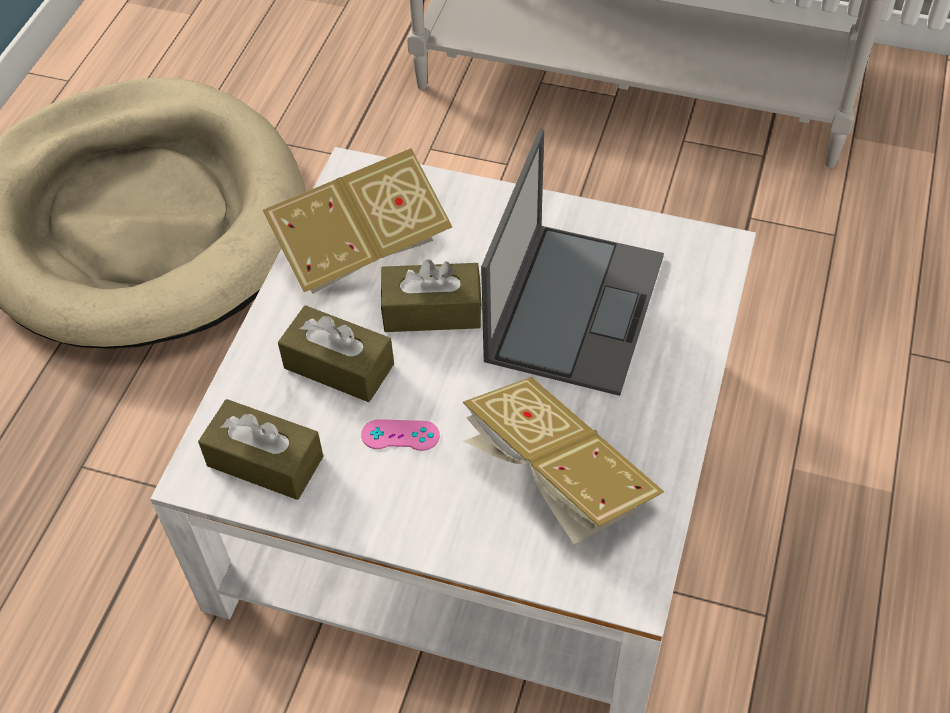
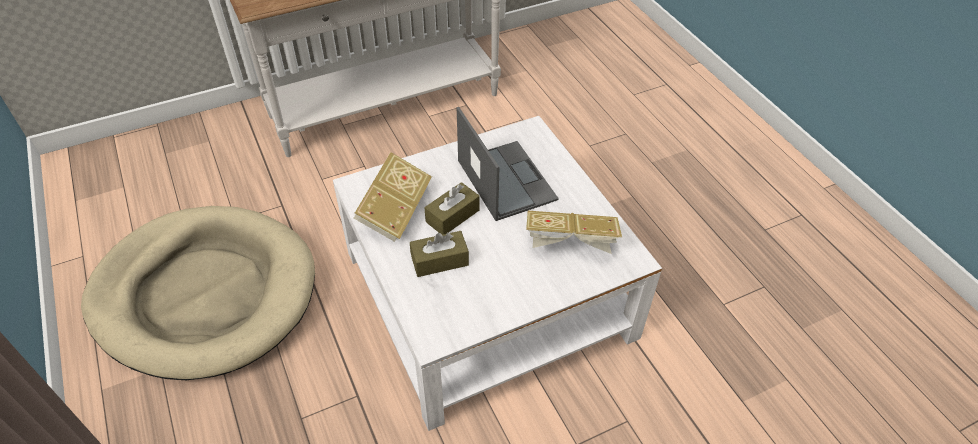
camera: 45 degrees left, 5 degrees down
(265, 461) = (453, 316): brown tissue box -> none
(400, 435) = (495, 268): pink game controller -> none

